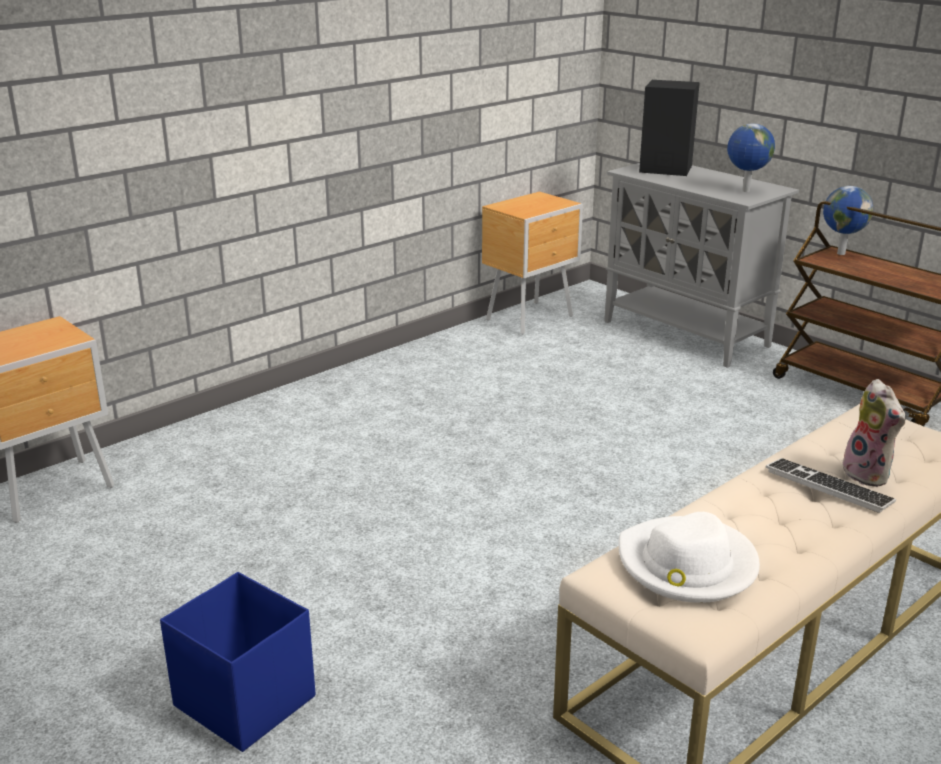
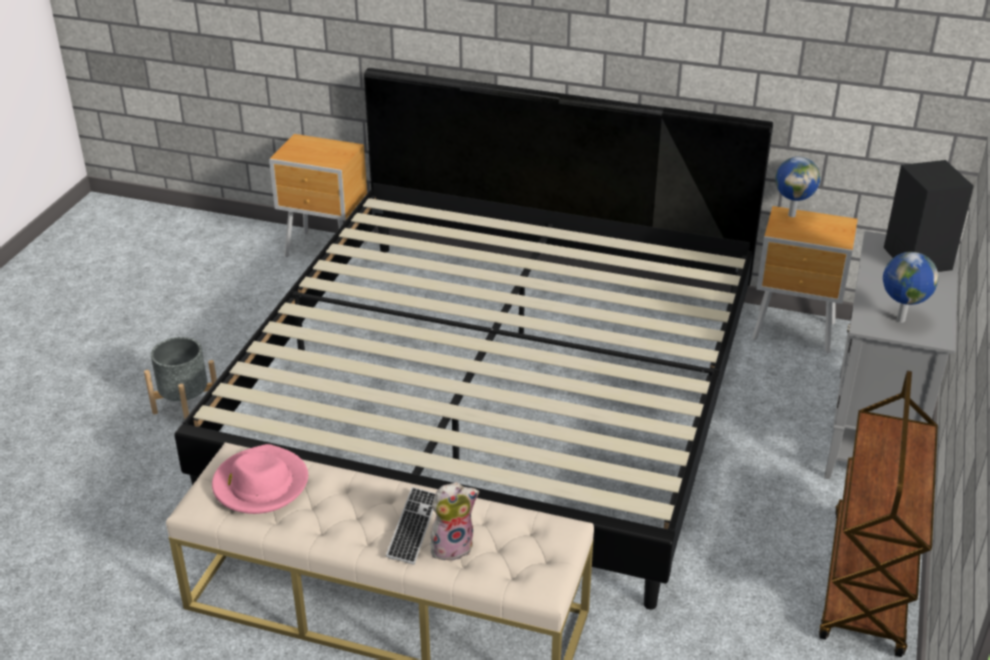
camera: 60 degrees right, 10 degrees up
(244, 700) = (186, 408): blue storage box -> grey planter
(469, 468) = (495, 394): none -> bed
(687, 565) = (260, 484): white hat -> pink hat
(840, 253) = (918, 435): globe -> globe (791, 215)
(869, 475) = (452, 546): plush toy -> plush toy turned 150 degrees counterclockwise

